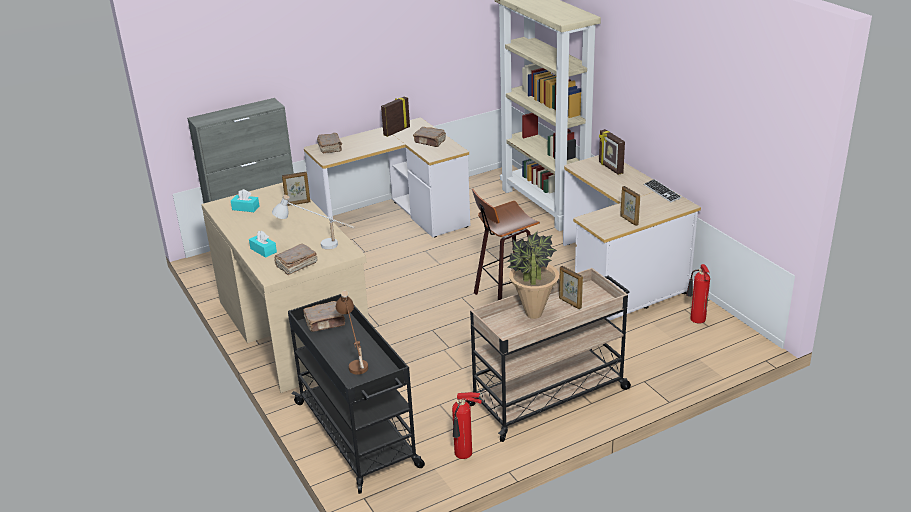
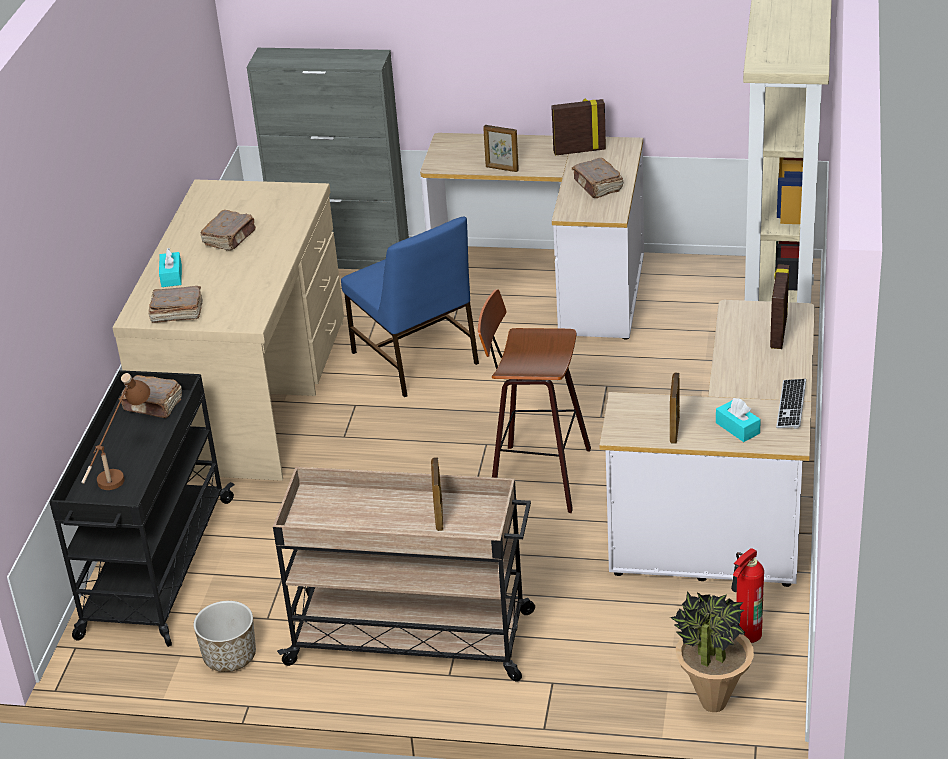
camera: 40 degrees right, 5 degrees up
(245, 208) = (229, 206): turquoise tissue box -> turquoise tissue box (737, 428)
(298, 203) = (289, 223): picture frame -> picture frame (502, 169)
(316, 245) = (231, 294): white table lamp -> none
(330, 148) = (463, 147): brown book -> brown book (230, 238)
(368, 276) = (415, 359): none -> blue chair
(464, 454) = (230, 656): fire extinguisher -> planter
(533, 314) = (377, 510): potted plant -> potted plant (713, 703)

